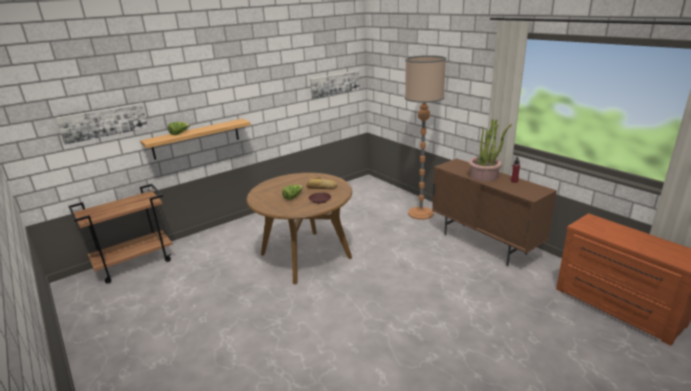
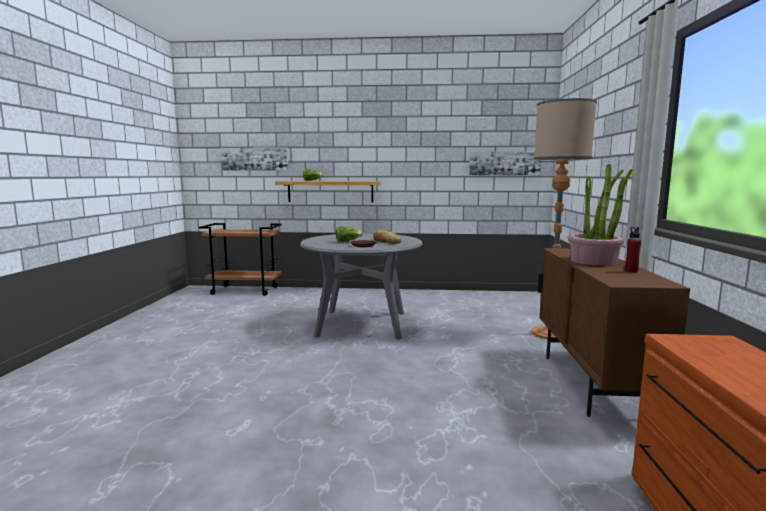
camera: 40 degrees right, 15 degrees down
(305, 256) = (362, 324): brown dining table -> grey dining table

